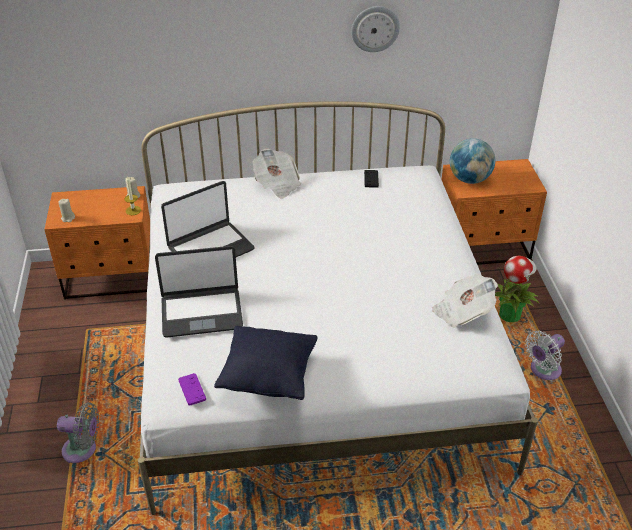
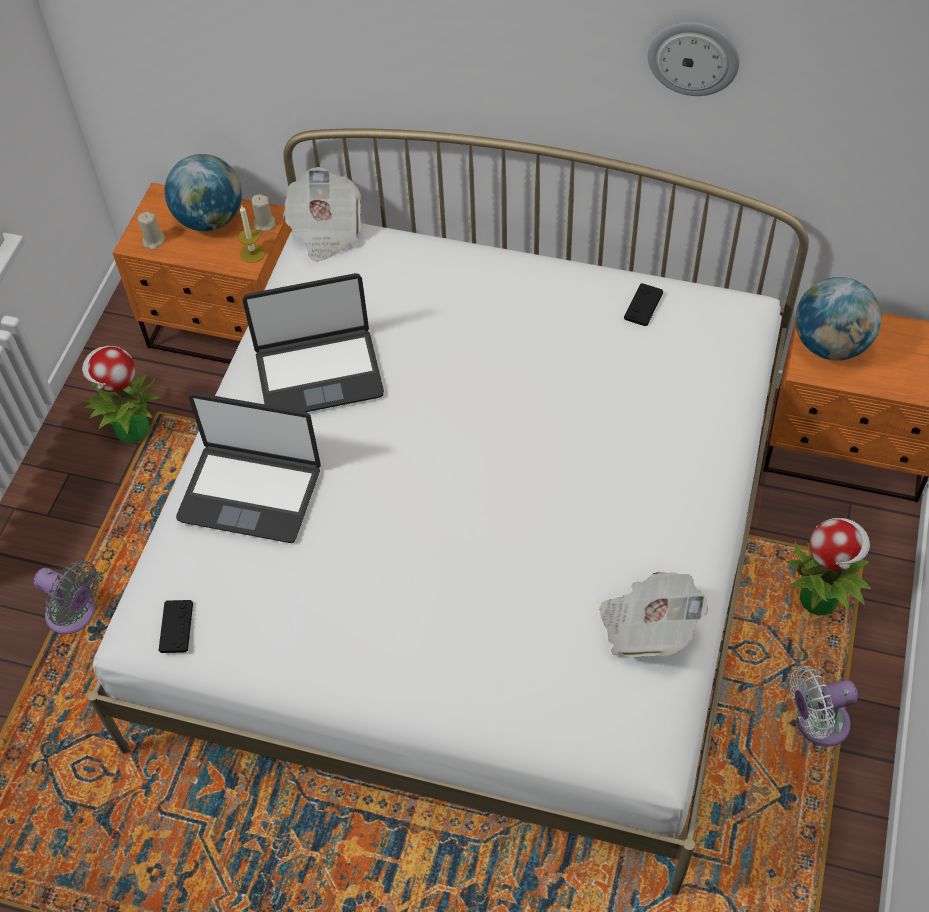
camera: 25 degrees right, 15 degrees up
(73, 342) = (131, 429): none -> potted plant
(98, 201) = (210, 219): none -> globe
(192, 390) = (176, 627): purple game controller -> black game controller
(268, 377) = (291, 644): black pillow -> none
(277, 184) = (483, 272): newspaper -> newspaper (325, 231)

